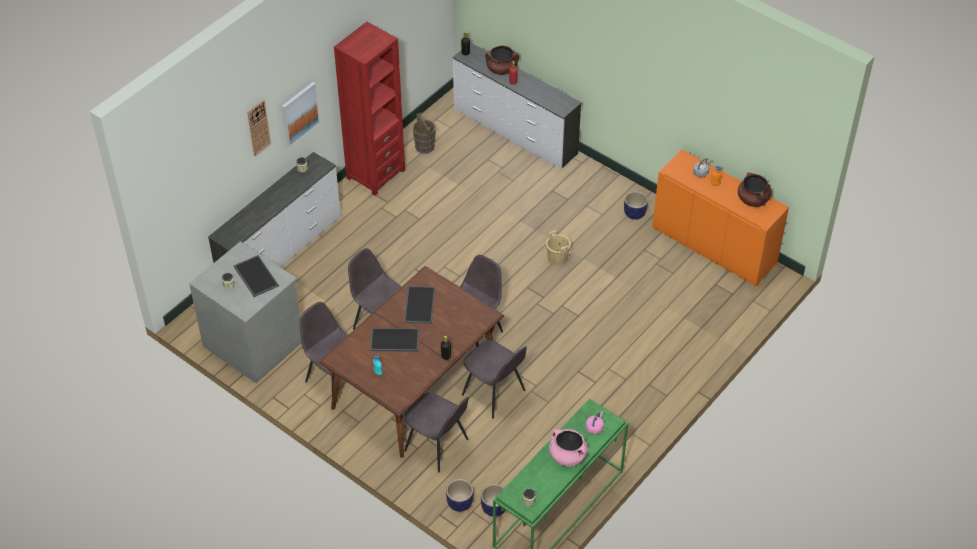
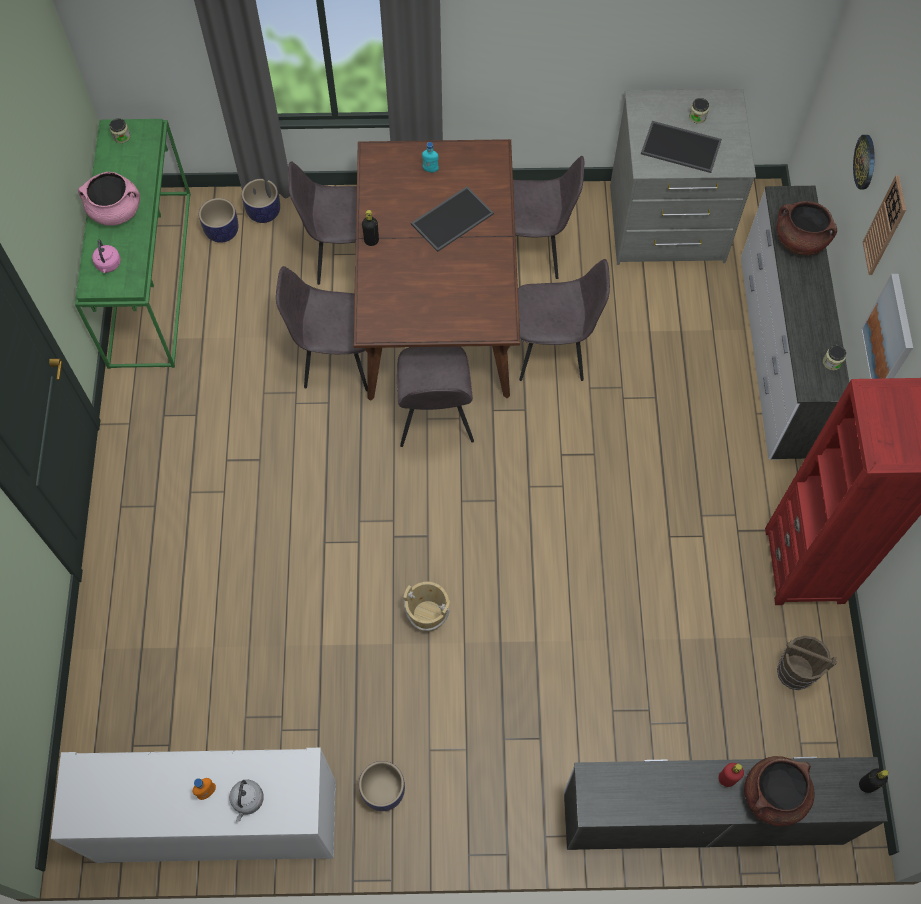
camera: 140 degrees right, 15 degrees up
(223, 162) = (865, 162): none -> wall clock
(418, 304) = (471, 283): tray -> none
(714, 246) = (218, 821): orange cabinet -> white cabinet
(753, 199) = (121, 806): brown cooking pot -> brown cooking pot (800, 240)

